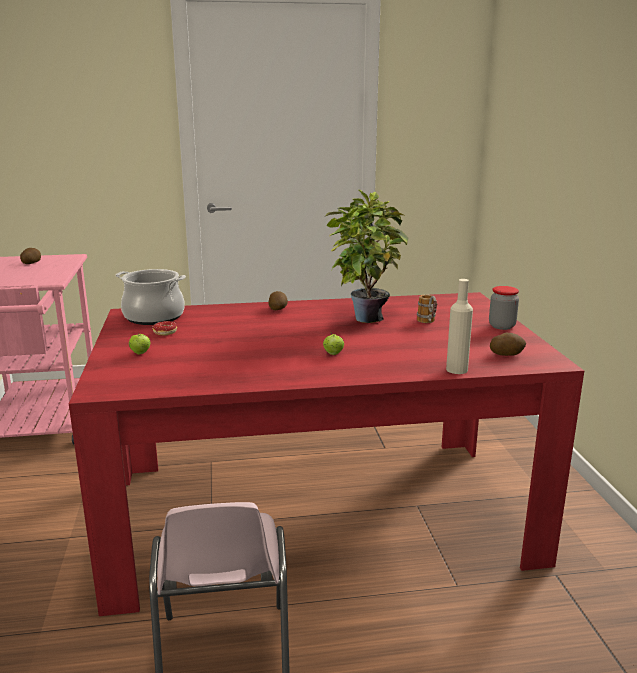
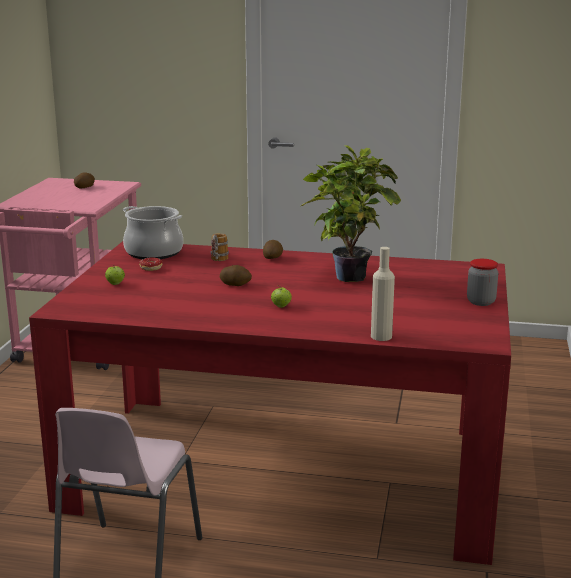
camera: 20 degrees right, 0 degrees up
(428, 323) = (407, 289): mug -> mug (217, 261)
(506, 354) = (450, 329): potato -> potato (235, 284)

